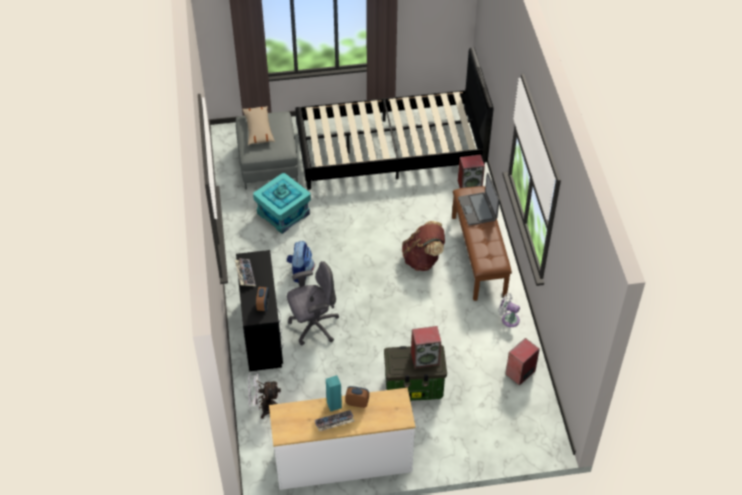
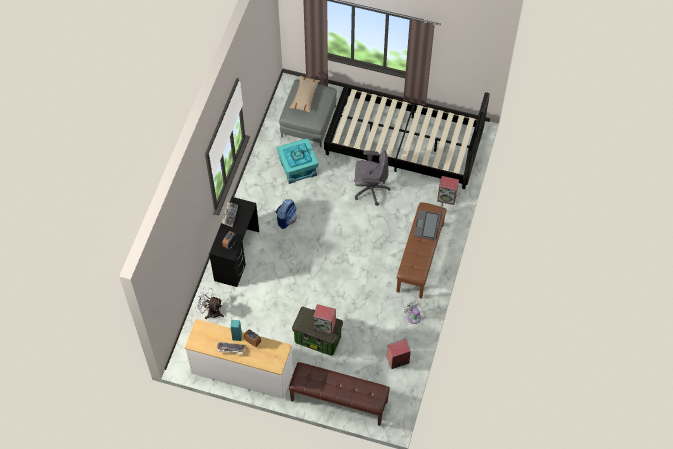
camera: 25 degrees right, 10 degrees up
(313, 326) = (274, 265): grey office chair -> grey office chair (370, 189)
(423, 260) = (378, 245): brown backpack -> none
(479, 446) = (338, 401): none -> brown bench

